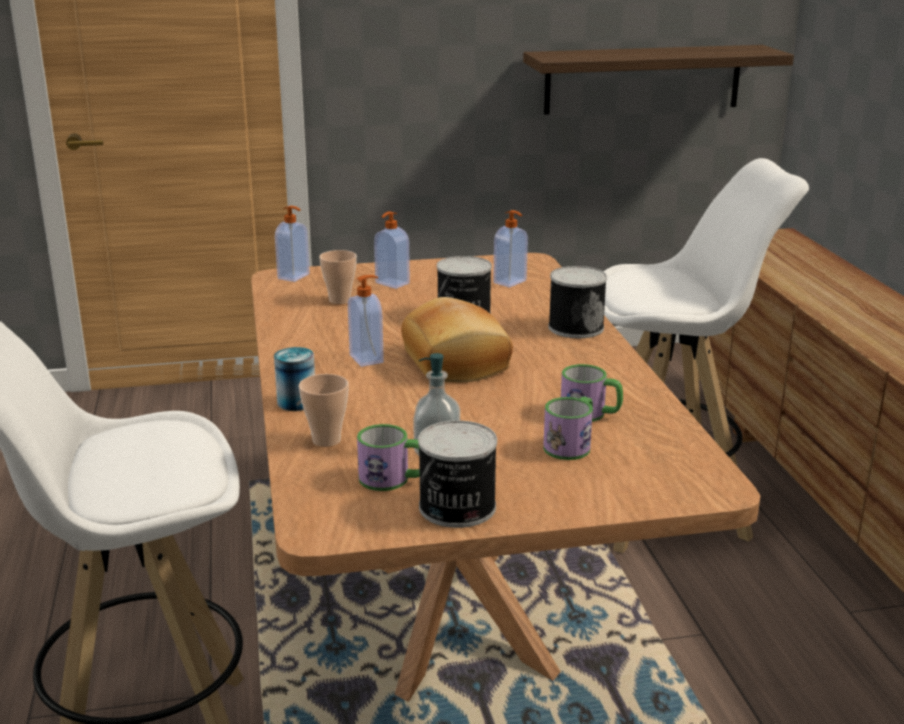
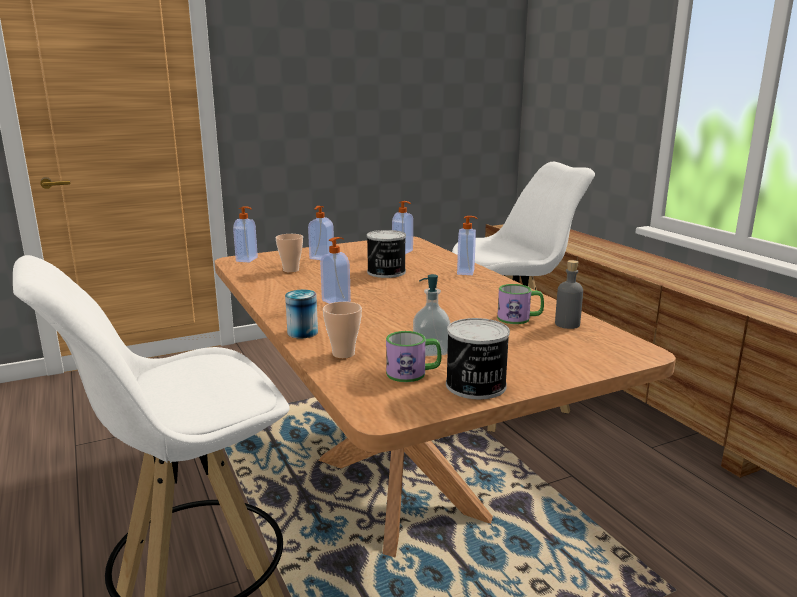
camera: 15 degrees left, 5 degrees down
(458, 362) = (403, 297): bread -> none
(571, 445) = (523, 337): mug -> none
(575, 327) = (466, 272): can -> soap dispenser
(643, 79) = (437, 133): shelf -> none
(649, 431) = (567, 324): none -> grey bottle

